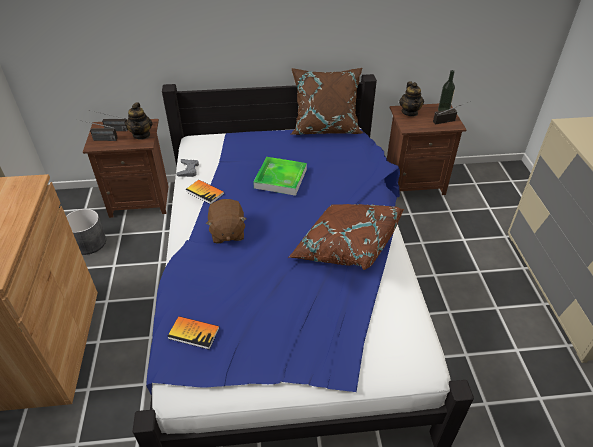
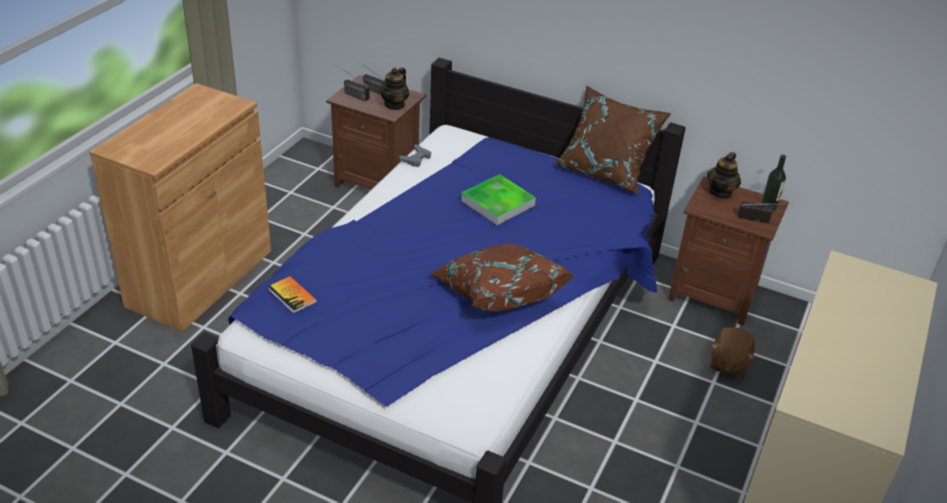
camera: 30 degrees right, 5 degrees down
(89, 243) = (297, 202): grey planter -> none
(205, 192) = (410, 185): book -> none
(227, 232) = (397, 230): brown plush toy -> brown plush toy (728, 364)

